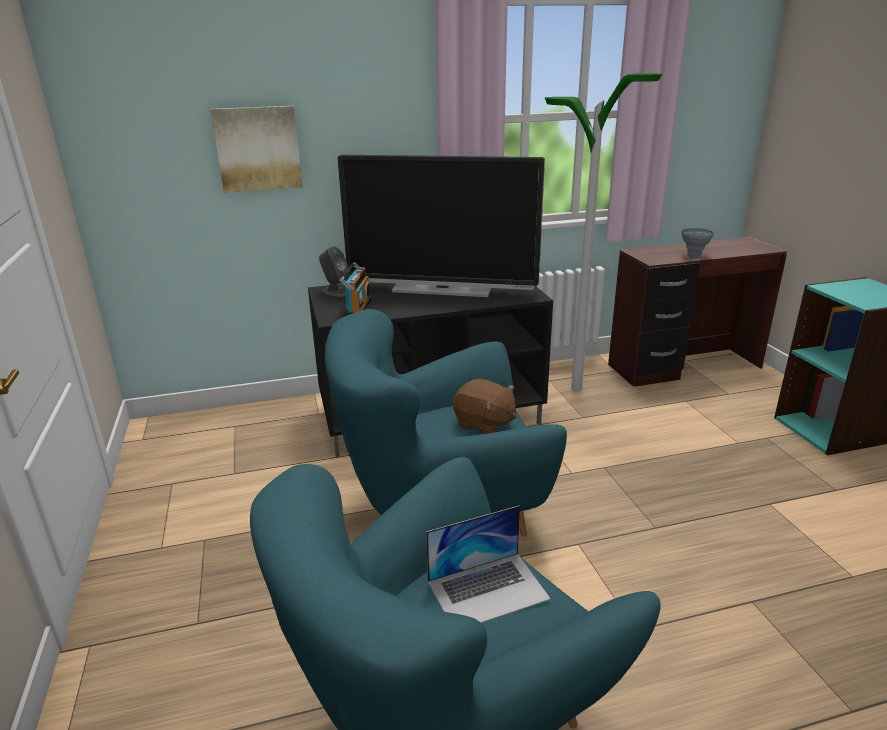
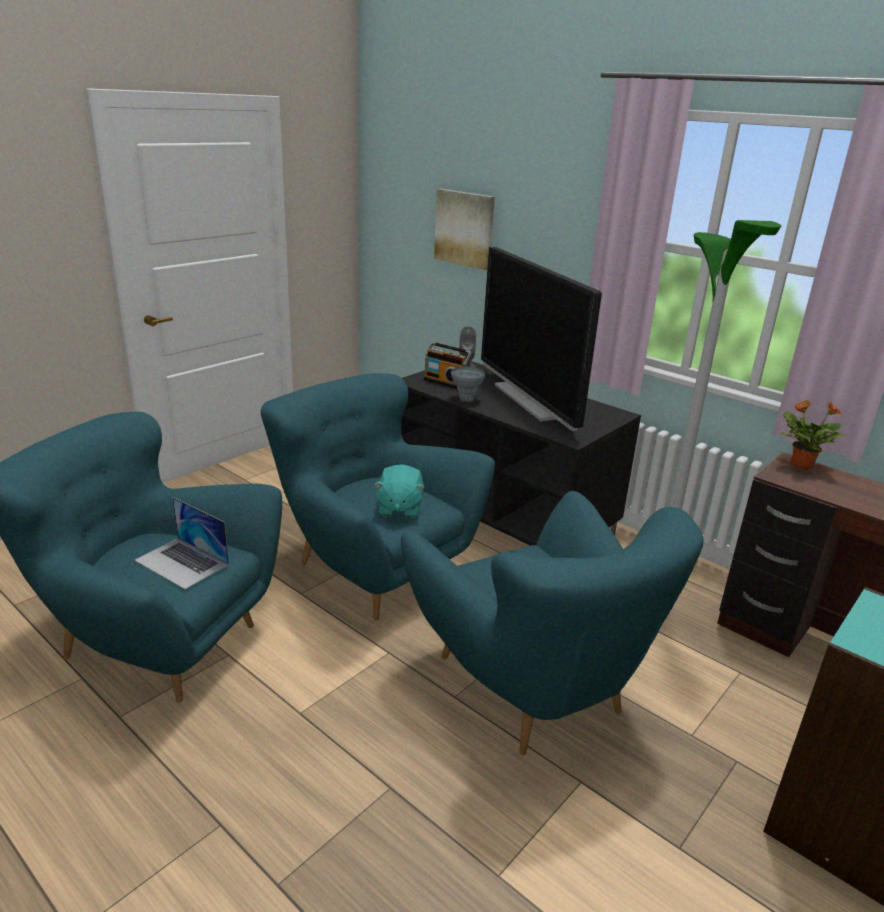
camera: 55 degrees right, 0 degrees up
(357, 307) = (445, 382): radio -> radio turned 60 degrees clockwise
(484, 424) = (399, 508): brown plush toy -> turquoise plush toy
(642, 251) = (800, 465): none -> potted plant
(661, 485) = (532, 687): none -> turquoise armchair
(693, 257) = (841, 498): grey vase -> grey vase (466, 399)

